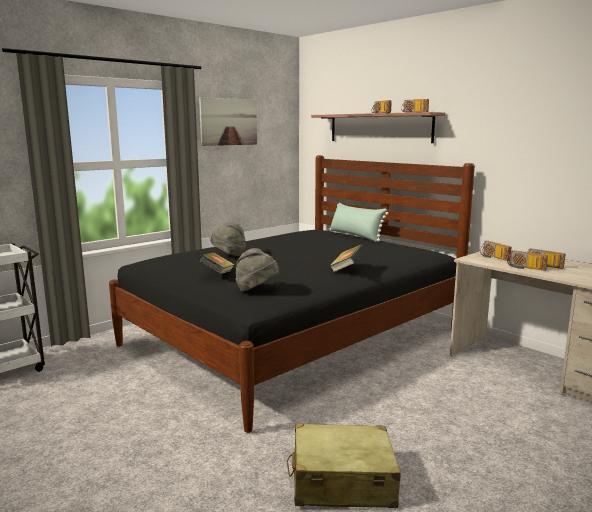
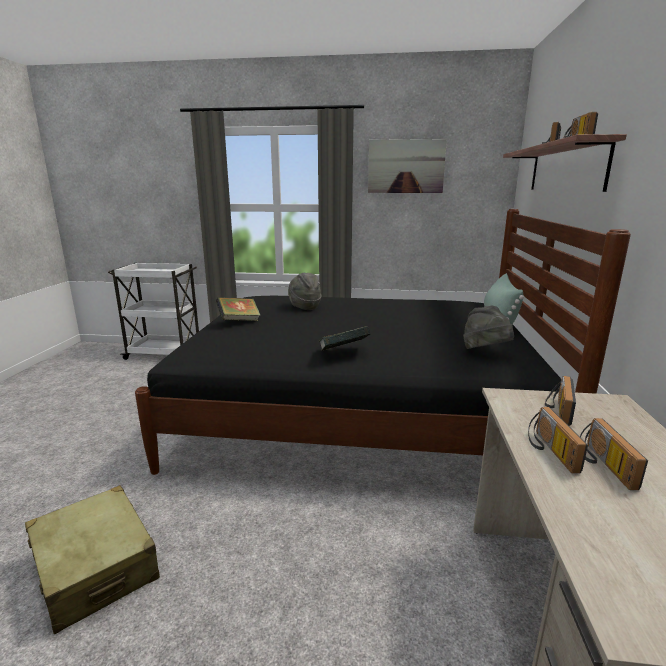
camera: 50 degrees right, 5 degrees up
(257, 290) = (213, 344): grey hat -> grey hat (486, 352)

